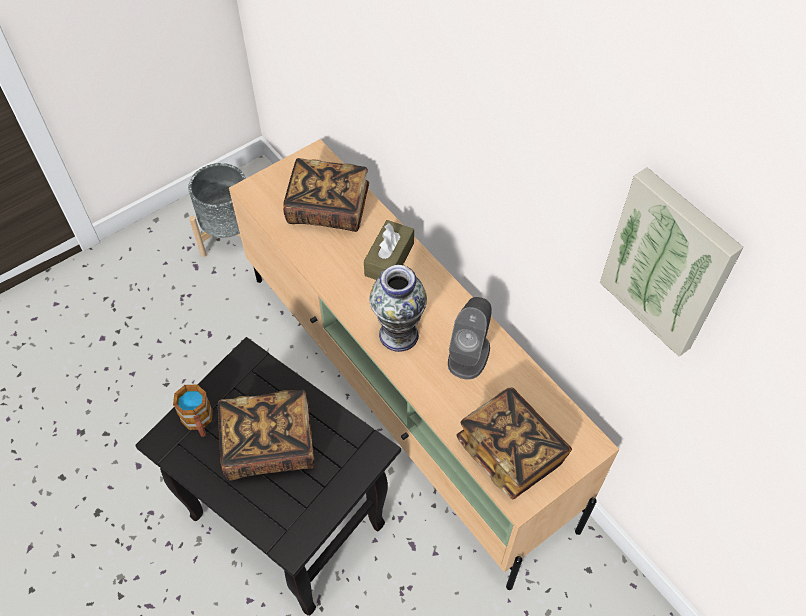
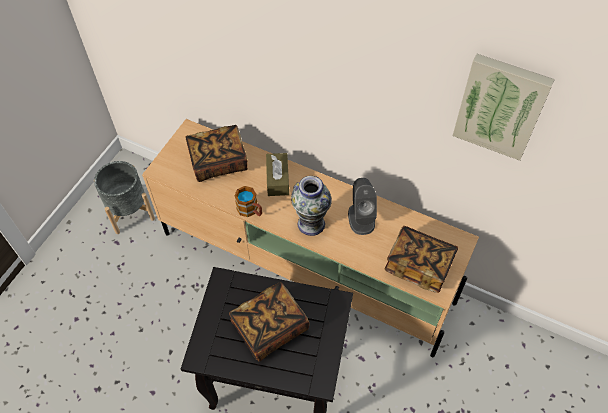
camera: 25 degrees left, 0 degrees up
(199, 422) = (215, 334): mug -> mug (250, 210)

